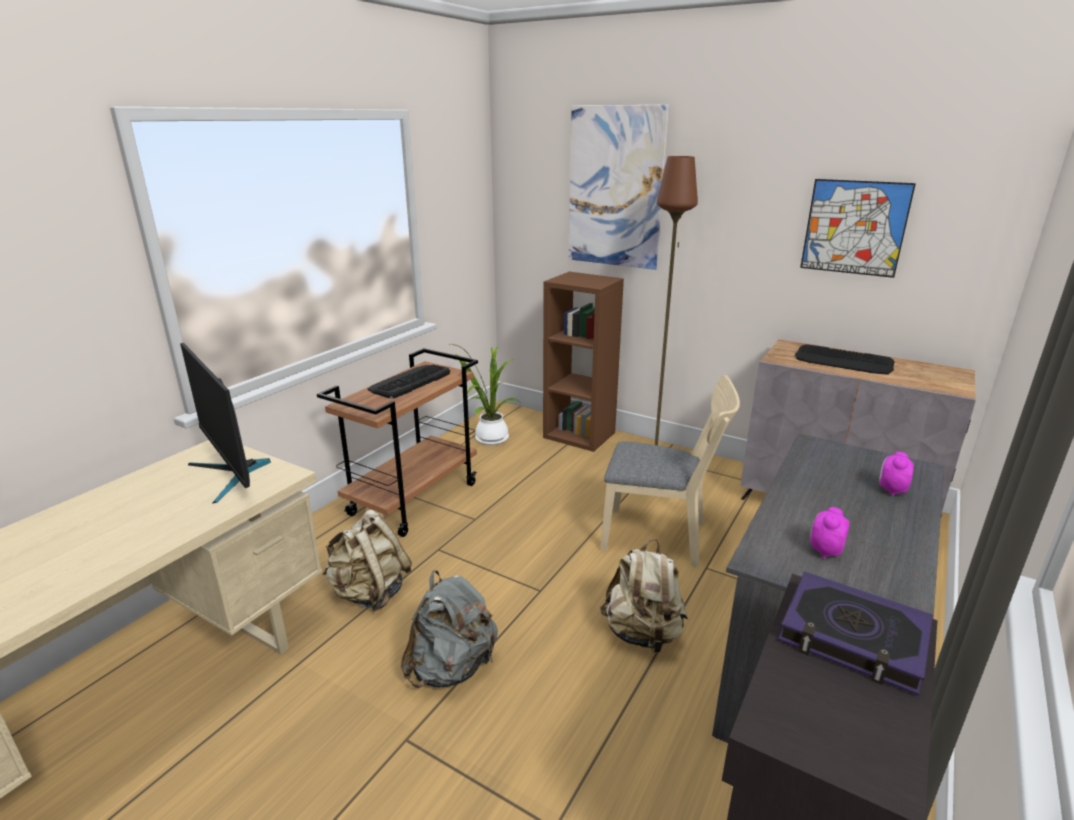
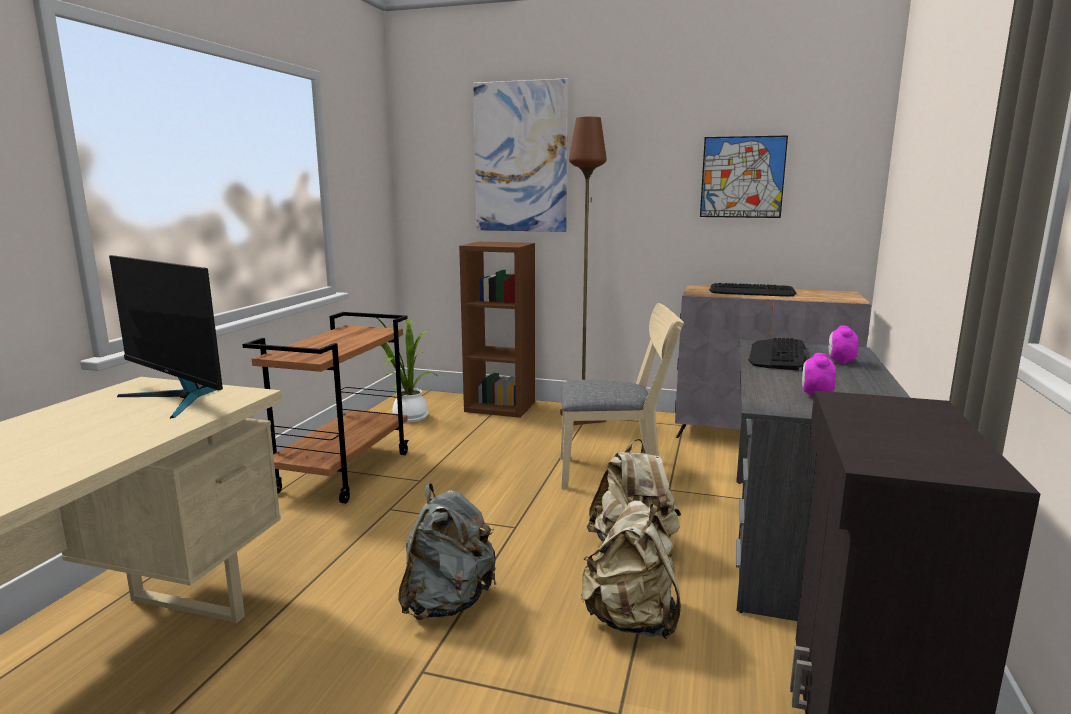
camera: 15 degrees left, 10 degrees down
(370, 593) = (326, 554): beige backpack -> beige backpack (632, 620)
(409, 381) = (338, 337): keyboard -> keyboard (778, 355)
(852, 638) = (894, 414): book -> none

